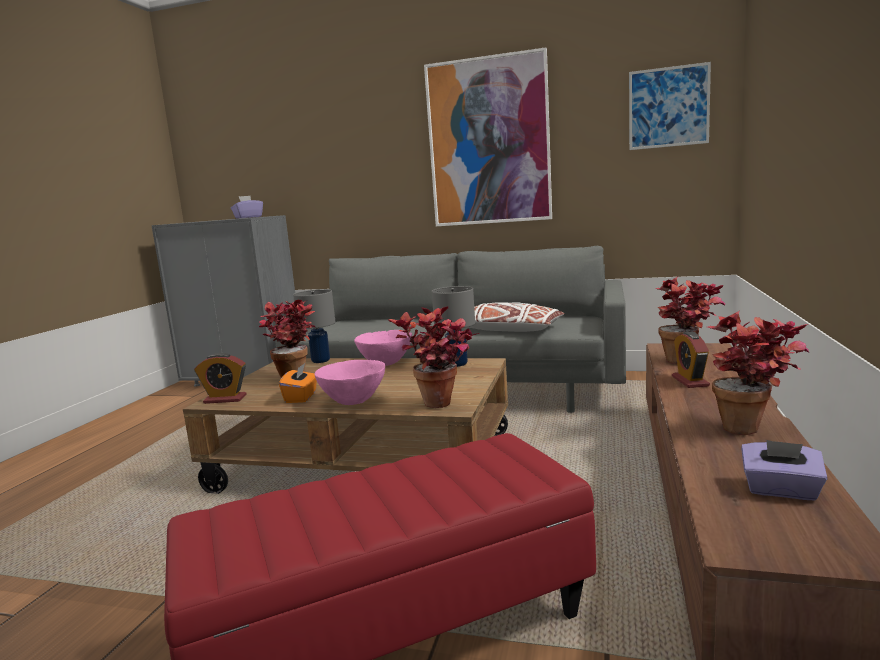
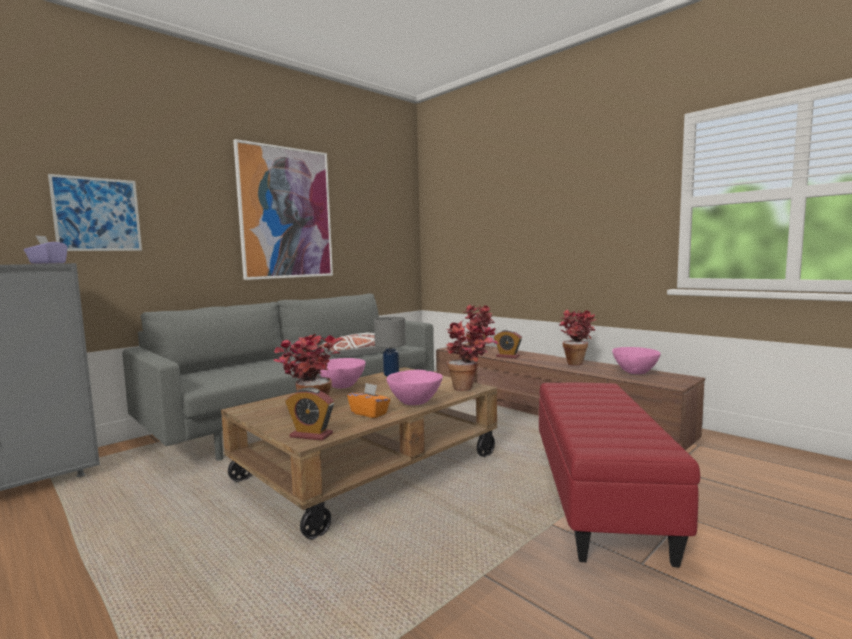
camera: 60 degrees left, 5 degrees down
(225, 399) = (311, 435): alarm clock -> alarm clock turned 75 degrees clockwise
(321, 360) = (277, 399): grey table lamp -> none
(668, 107) = (390, 208): picture -> picture (97, 214)
(781, 490) = (634, 372): purple tissue box -> pink bowl

